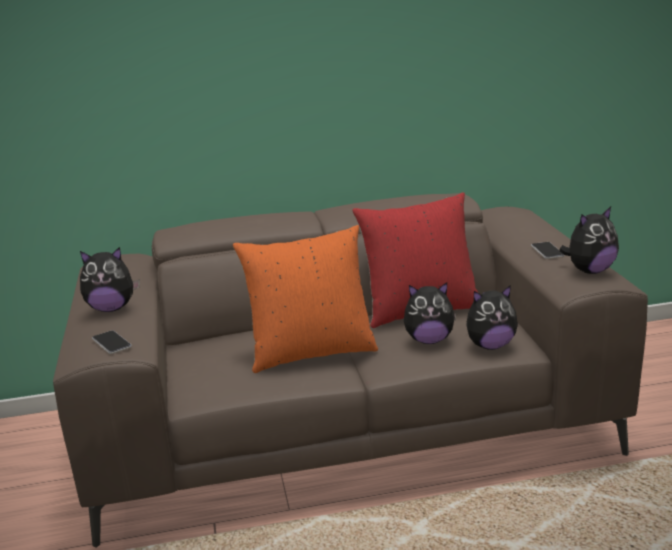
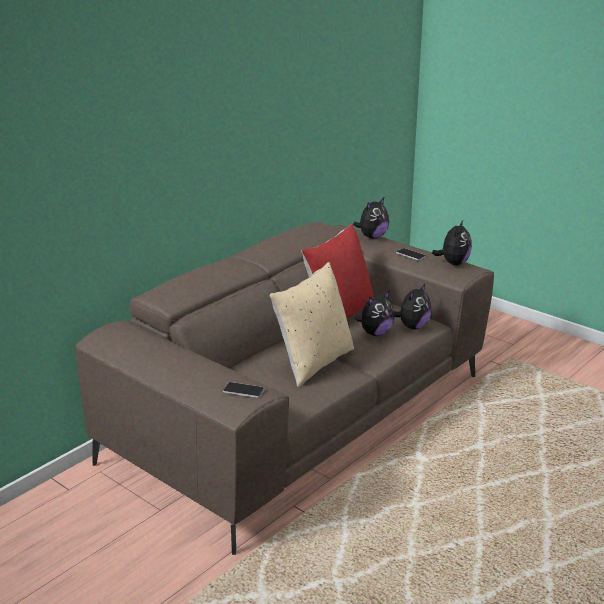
camera: 40 degrees left, 5 degrees up
(111, 309) = (190, 368): plush toy -> plush toy (372, 237)
(311, 353) = (313, 363): orange pillow -> beige pillow

